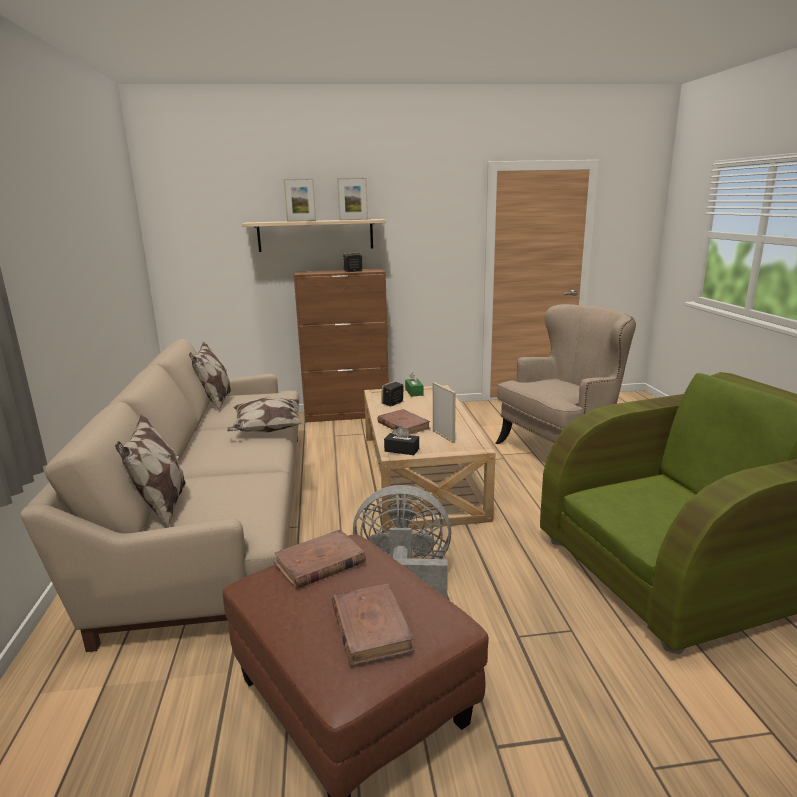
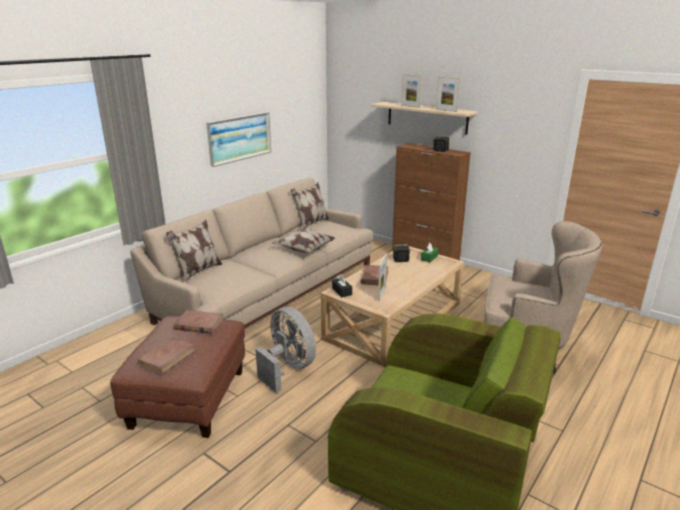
camera: 45 degrees right, 5 degrees up
(81, 284) = (239, 138): none -> picture

